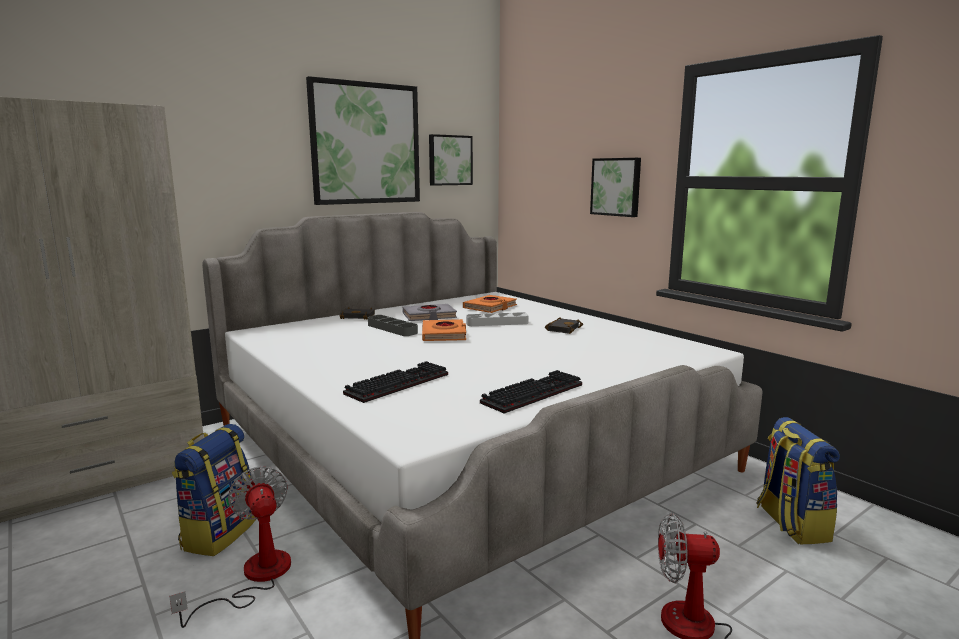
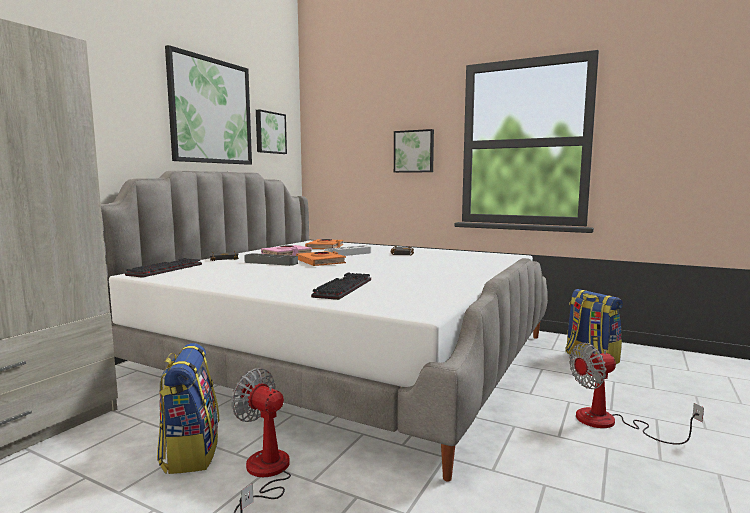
camera: 25 degrees left, 5 degrees down
(429, 316) = (287, 254): grey book -> pink book
(532, 393) = (449, 282): keyboard -> keyboard (165, 269)

